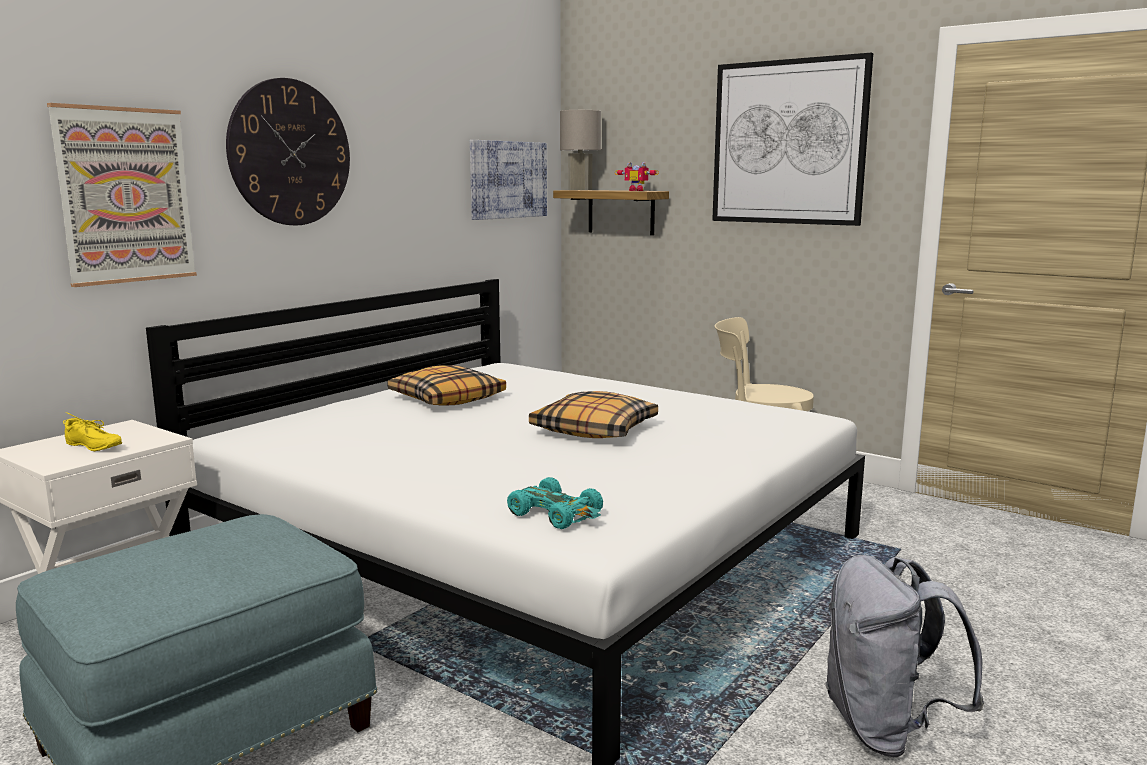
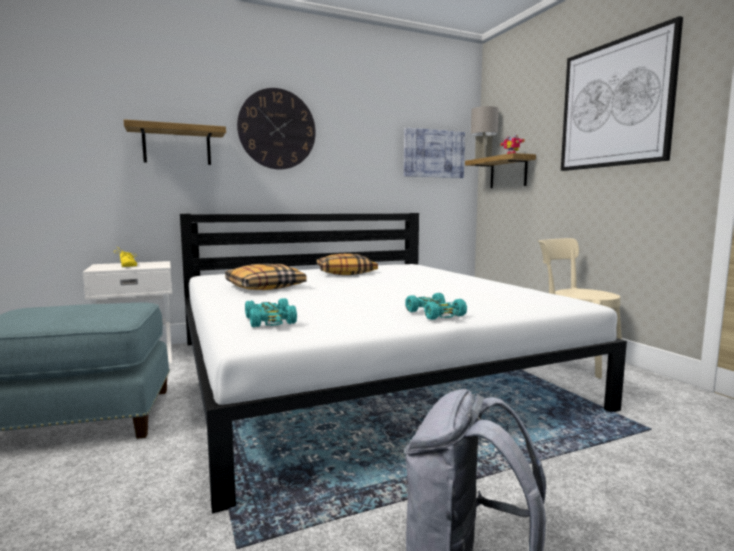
camera: 30 degrees right, 5 degrees down
(125, 195) = (177, 146): picture -> shelf
(594, 430) = (395, 291): pillow -> pillow (264, 287)
(716, 464) = (436, 314): none -> turquoise toy car

